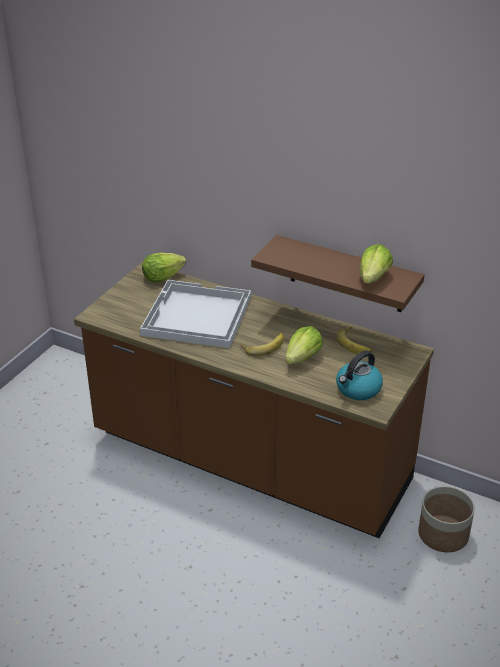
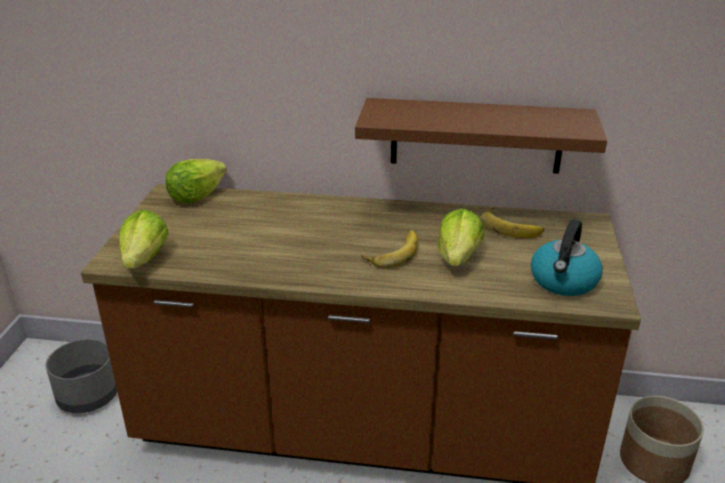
camera: 20 degrees left, 5 degrees down
(81, 394) = (88, 395): none -> grey planter
(196, 316) = (272, 234): white tray -> none
(373, 278) = (539, 121): lettuce -> lettuce (145, 259)

